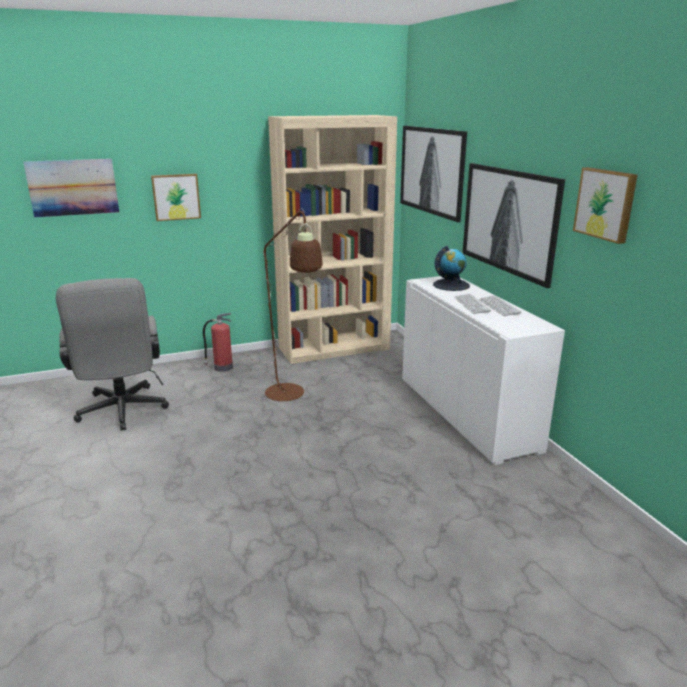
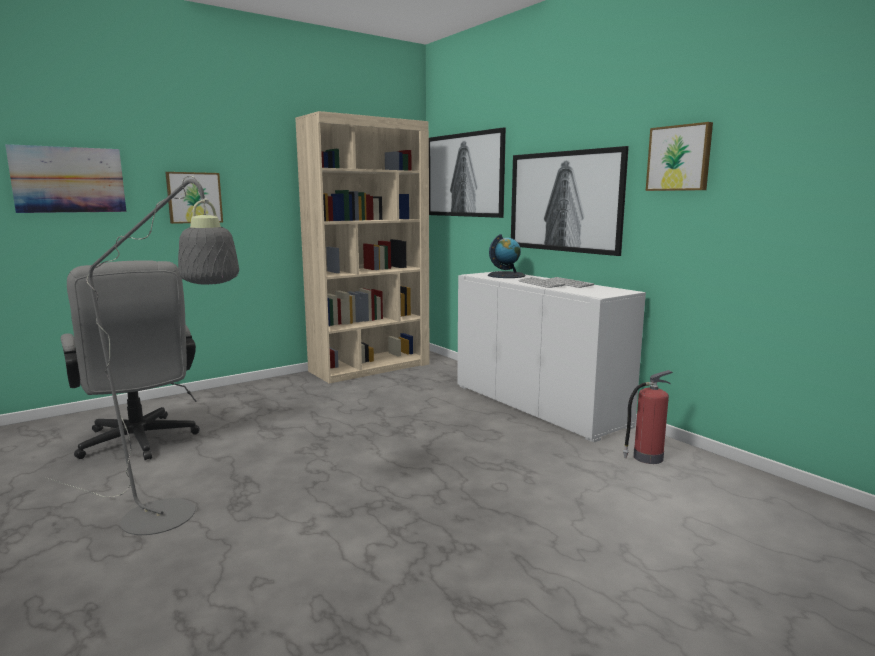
camera: 15 degrees left, 10 degrees down
(123, 491) = (172, 520): none -> grey floor lamp
(222, 367) = (250, 392): fire extinguisher -> fire extinguisher (646, 458)
(289, 396) = (342, 409): brown floor lamp -> none

